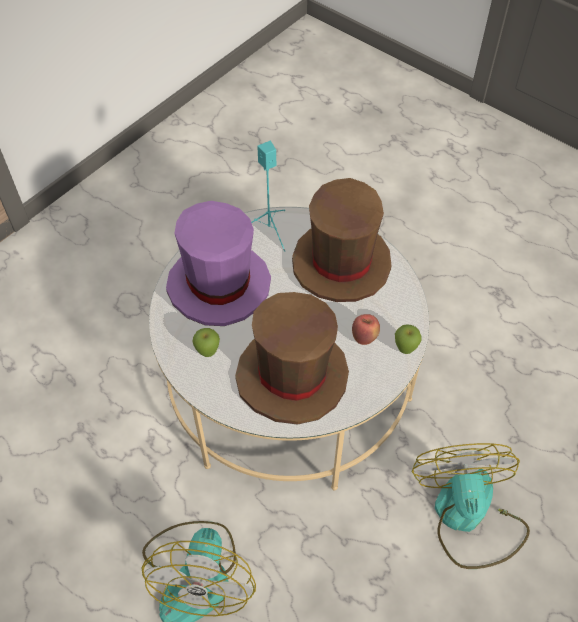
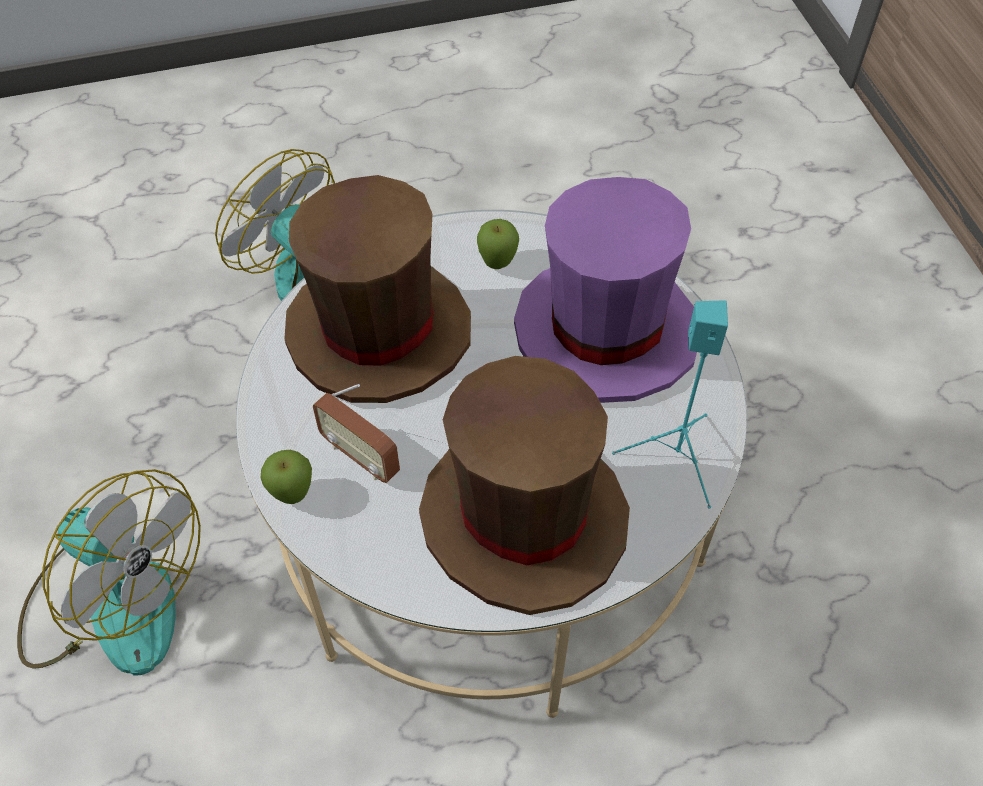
camera: 125 degrees right, 0 degrees up
(364, 337) = (361, 456): apple -> radio

